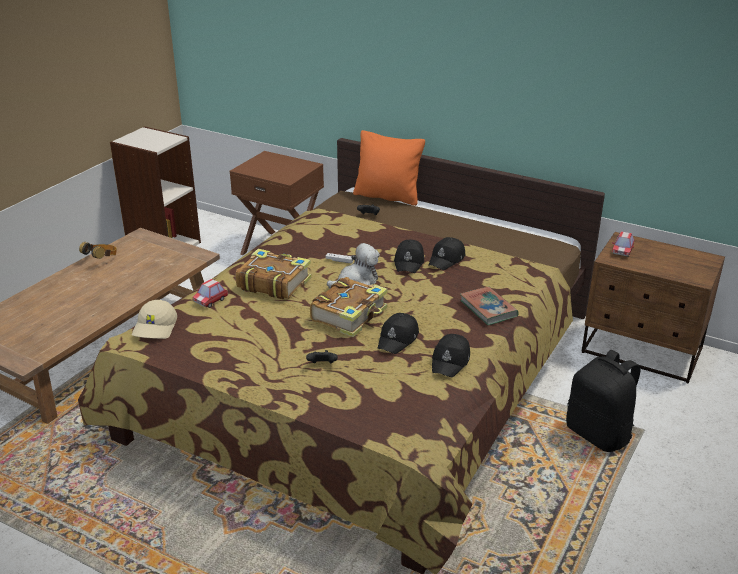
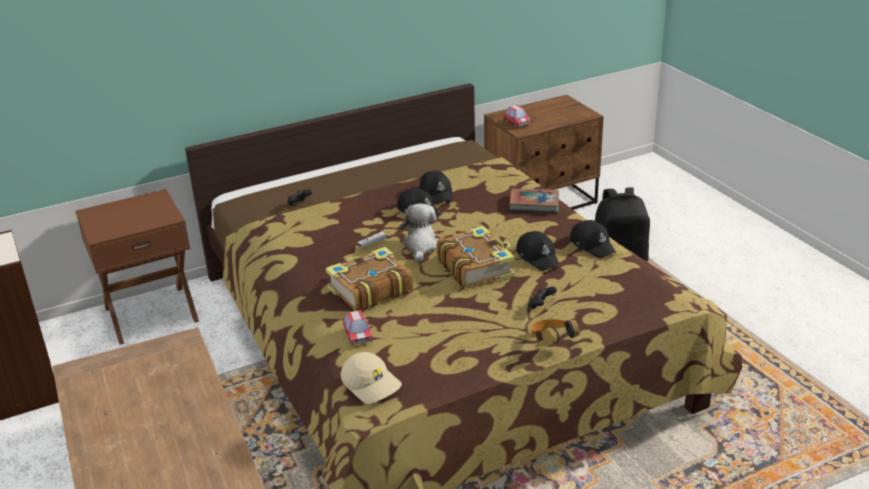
camera: 55 degrees left, 0 degrees up
(101, 259) = (90, 414): headphones -> headphones (552, 342)
(388, 196) = (272, 184): orange pillow -> none

